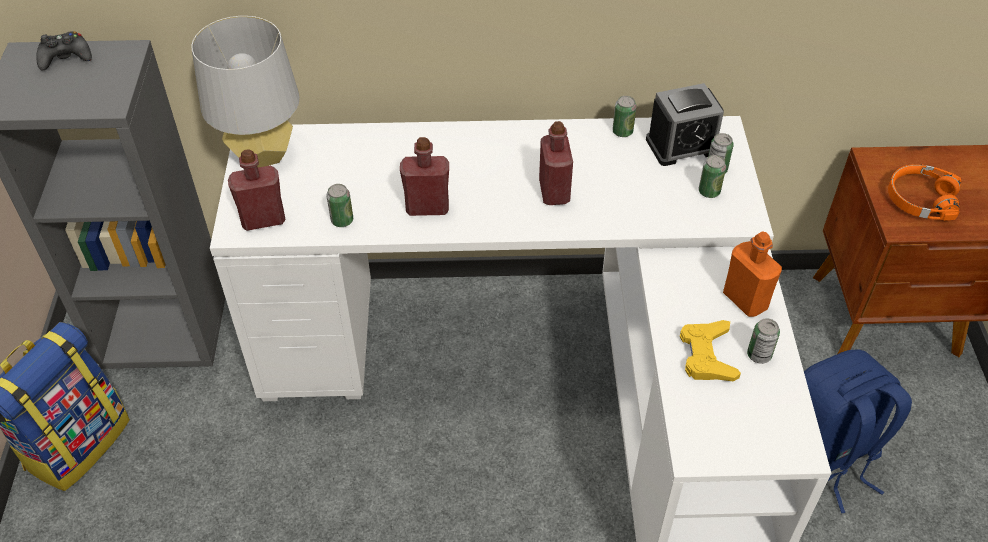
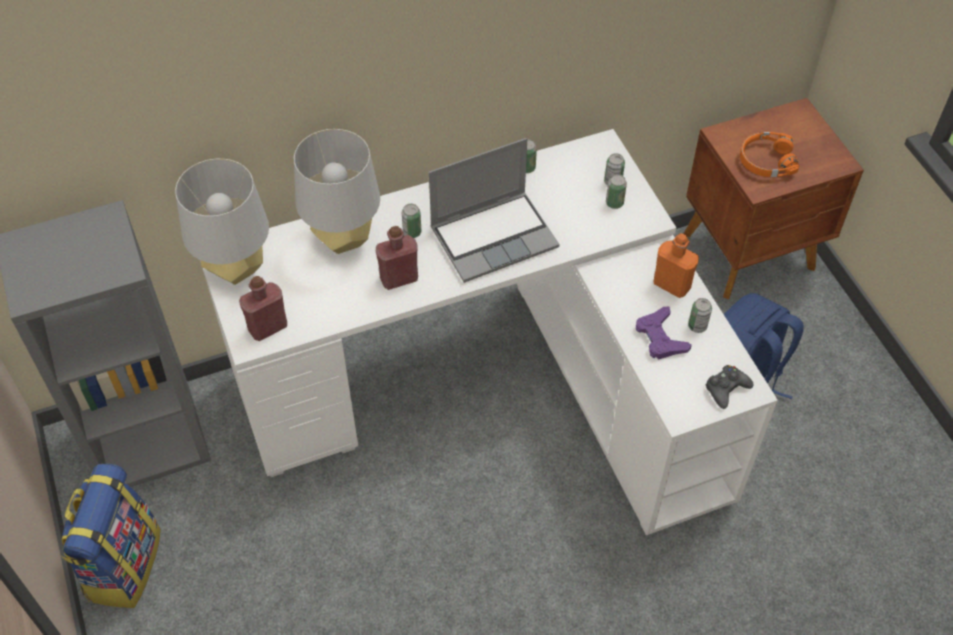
camera: 20 degrees left, 5 degrees up
(65, 57) = (57, 236): black game controller -> black game controller (726, 389)
(342, 220) = (334, 309): can -> can (412, 232)
(387, 154) = (343, 239): none -> grey table lamp
(554, 192) = (494, 236): red bottle -> laptop
(681, 145) = (578, 168): alarm clock -> none
(707, 355) = (660, 337): yellow game controller -> purple game controller

